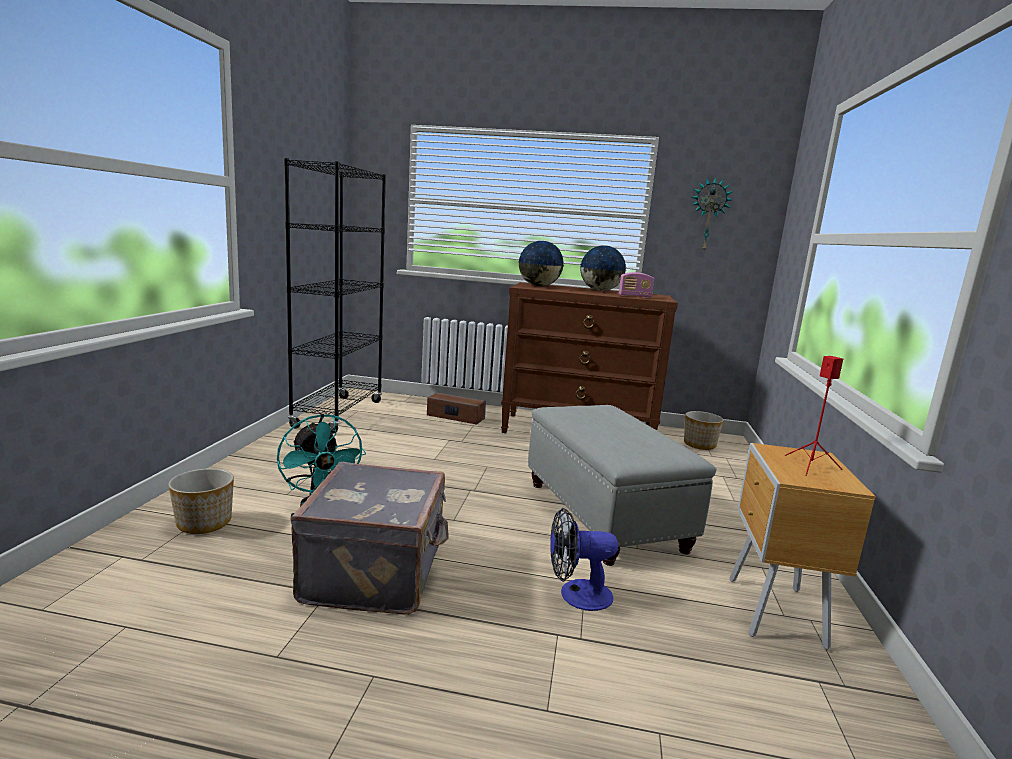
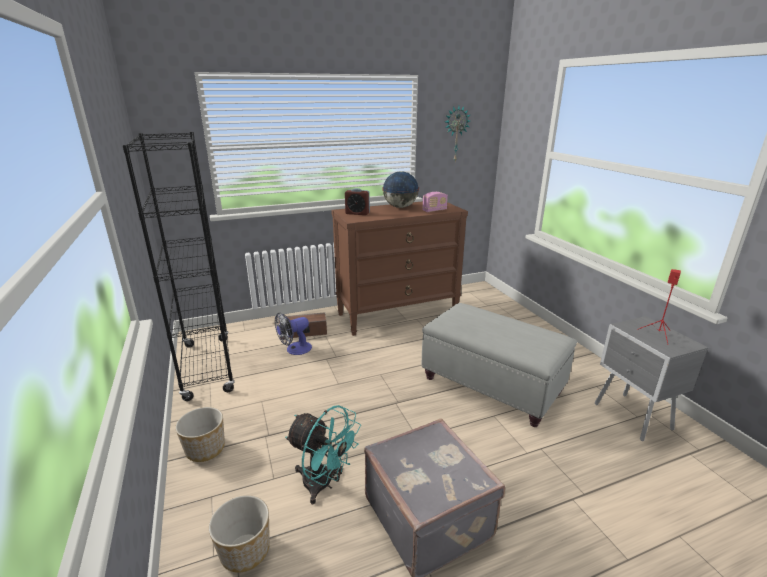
camera: 30 degrees left, 10 degrees up
(539, 286) = (357, 213): globe -> alarm clock
(576, 595) = (548, 461): fan -> fan (294, 350)
(699, 444) = (472, 298): planter -> planter (205, 448)
(774, 613) = (633, 418): brown nightstand -> grey nightstand

